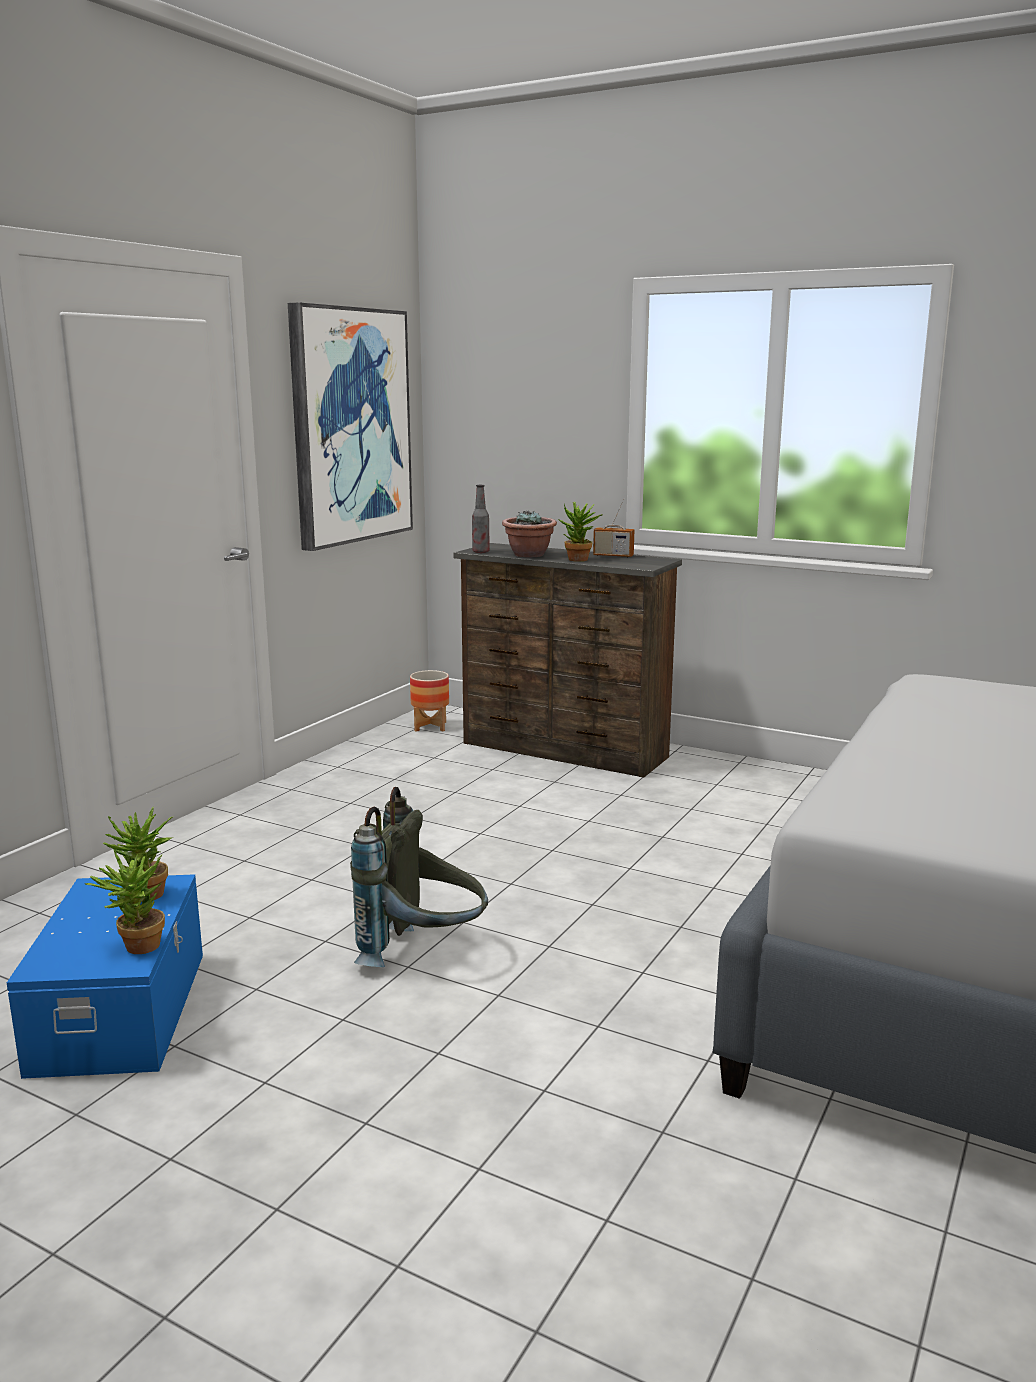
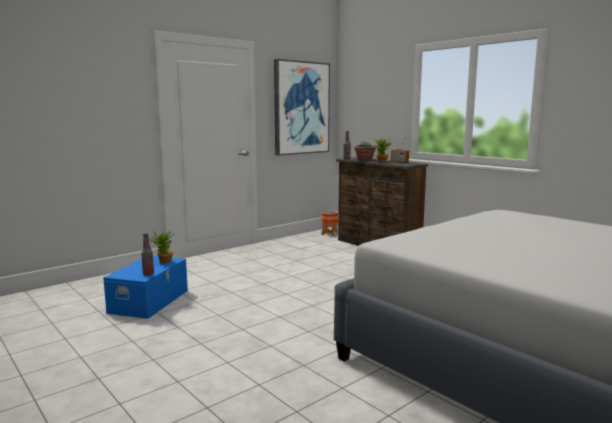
camera: 20 degrees right, 5 degrees down
(135, 948) = (148, 274): potted plant -> bottle
(423, 954) = (263, 301): grey backpack -> none

